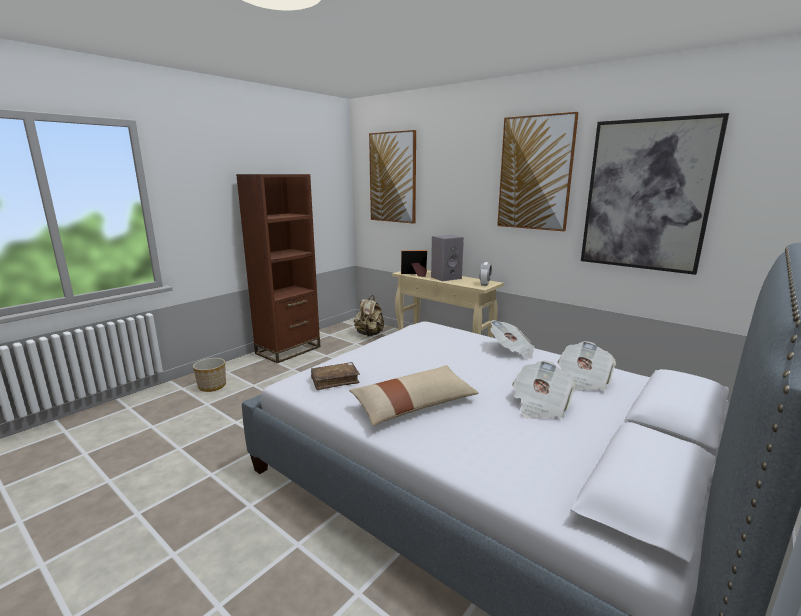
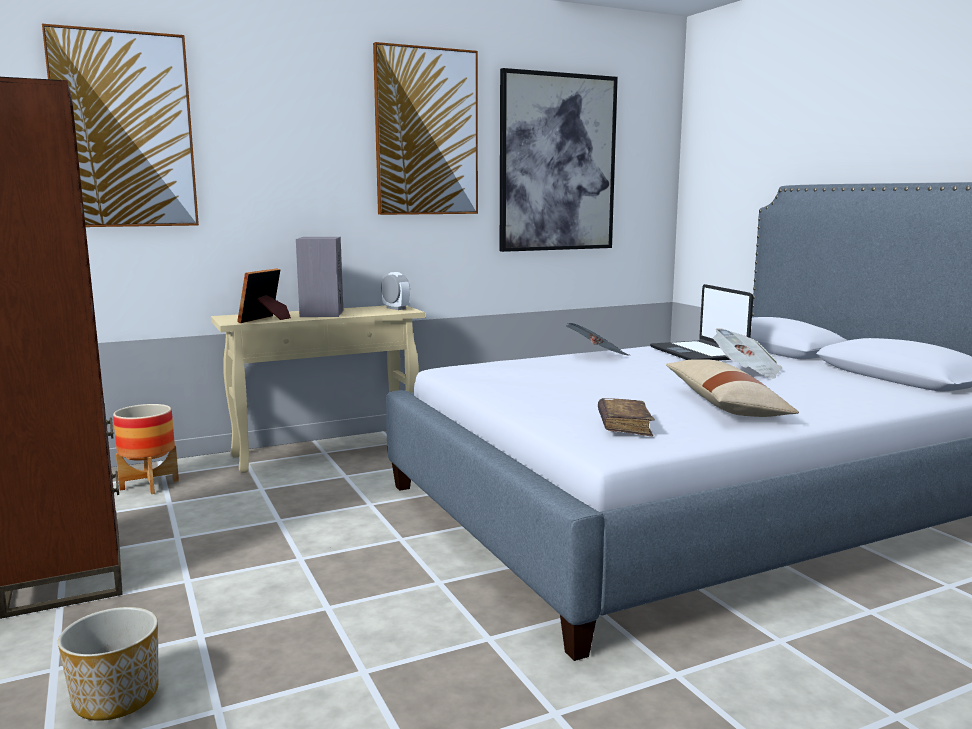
camera: 65 degrees left, 5 degrees down
(369, 334) = (149, 485): beige backpack -> planter
(583, 380) = (698, 353): newspaper -> laptop

